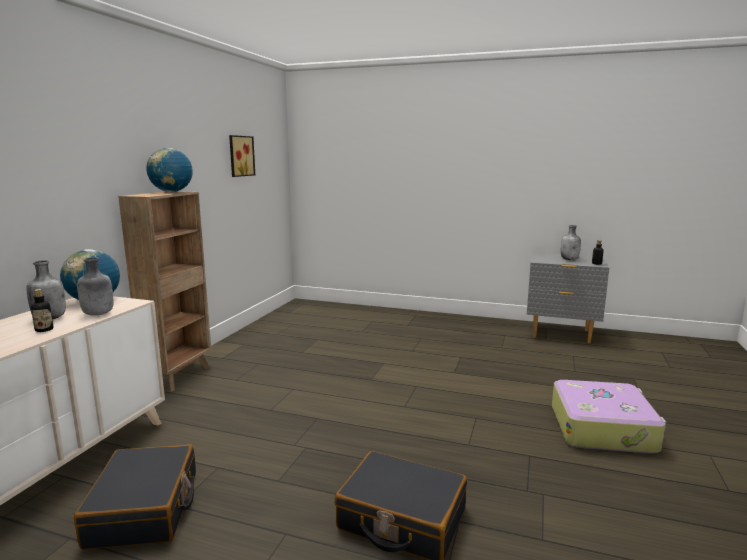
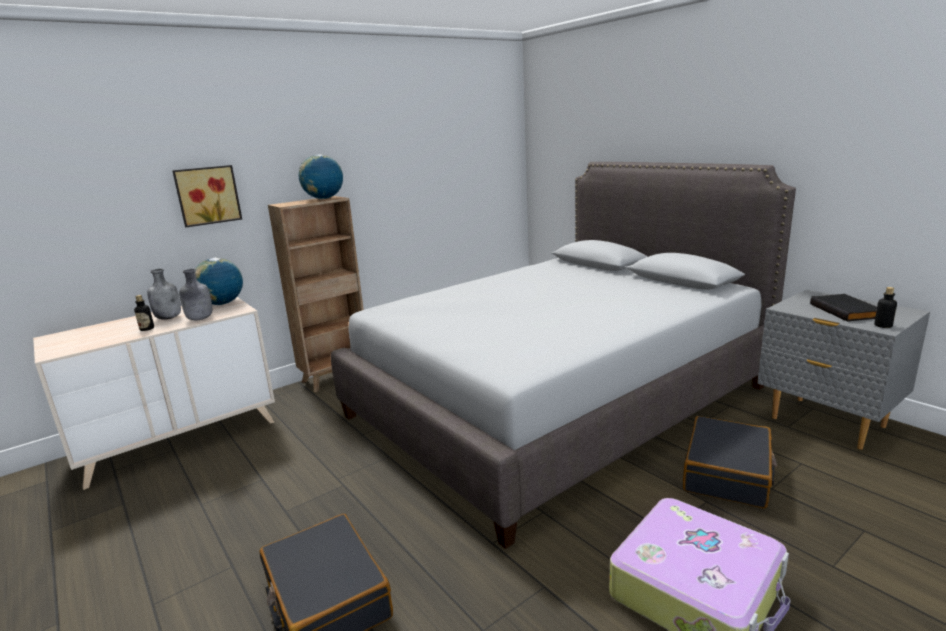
camera: 35 degrees right, 5 degrees up
(145, 509) = (181, 498): black suitcase -> black suitcase (727, 473)
(240, 156) = (440, 150): picture -> picture (207, 195)
(399, 354) = (557, 401): none -> grey bed
(569, 259) = (846, 311): grey bottle -> black book

